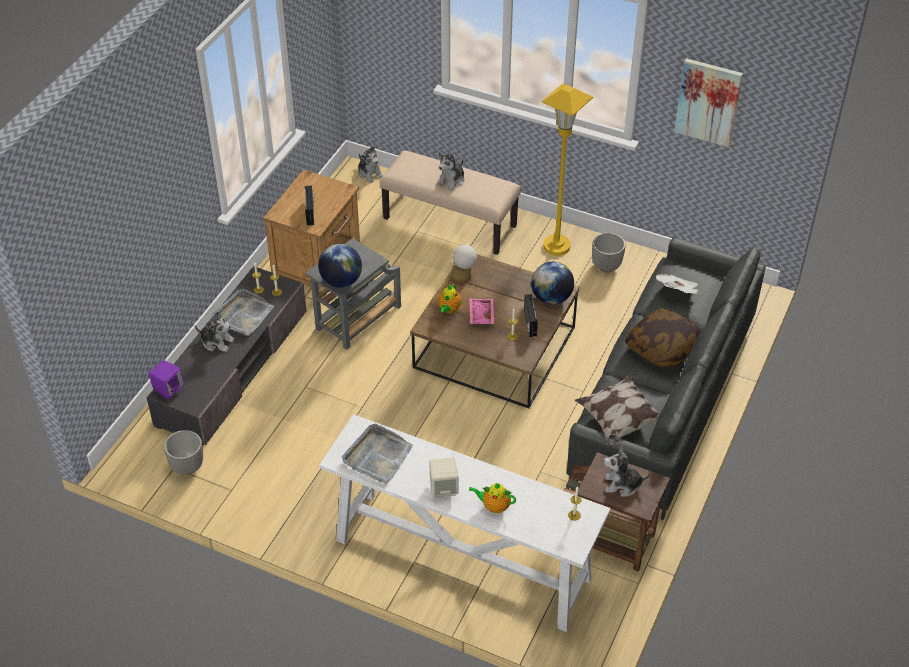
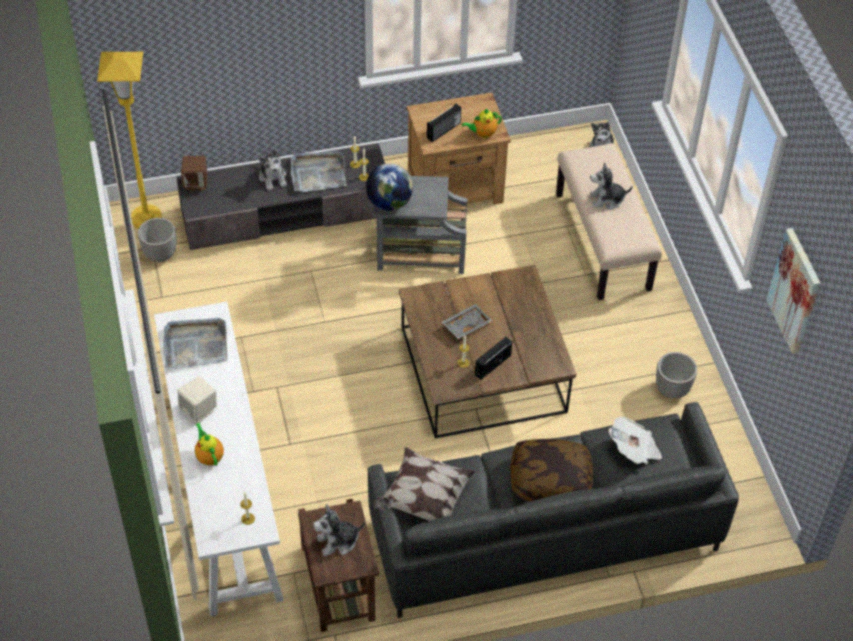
camera: 50 degrees right, 5 degrees up
(168, 389) = (196, 183): purple speaker -> brown speaker
(449, 309) = (450, 299): teapot -> teapot (483, 133)
(463, 278) = (499, 285): table lamp -> none
(480, 315) = (465, 325): pink tray -> grey tray
(551, 298) = (539, 362): globe -> none
(557, 246) = (657, 337): yellow floor lamp -> yellow floor lamp (146, 219)
(622, 485) = (338, 541): plush toy -> plush toy turned 75 degrees counterclockwise

